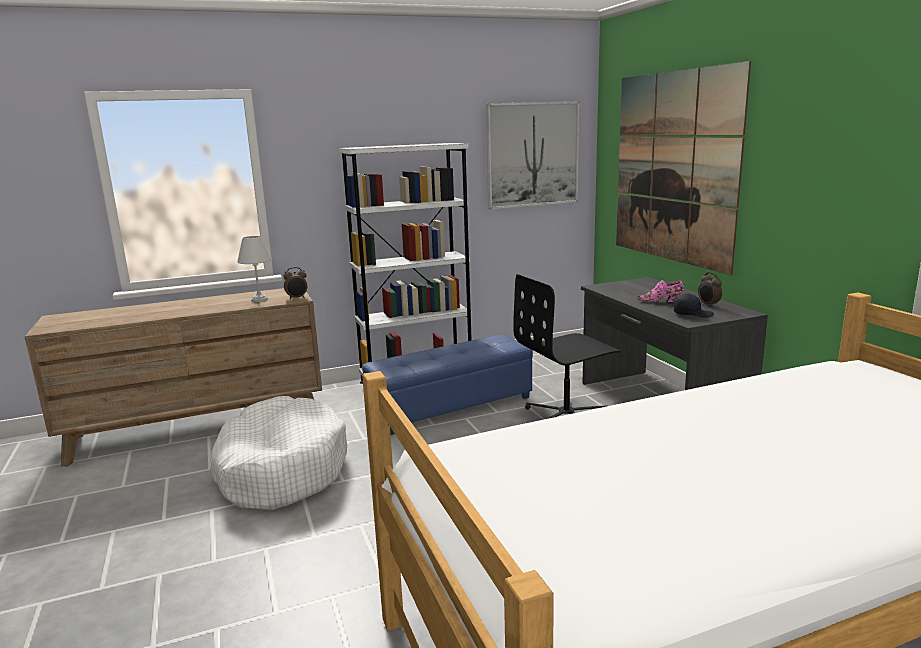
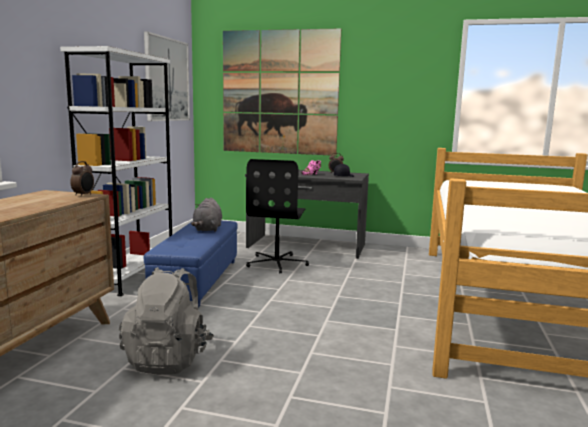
camera: 55 degrees left, 5 degrees down
(259, 300) = (45, 200): white table lamp -> none
(281, 469) = (169, 359): white dog bed -> grey backpack
(473, 351) = (207, 229): none -> grey plush toy

